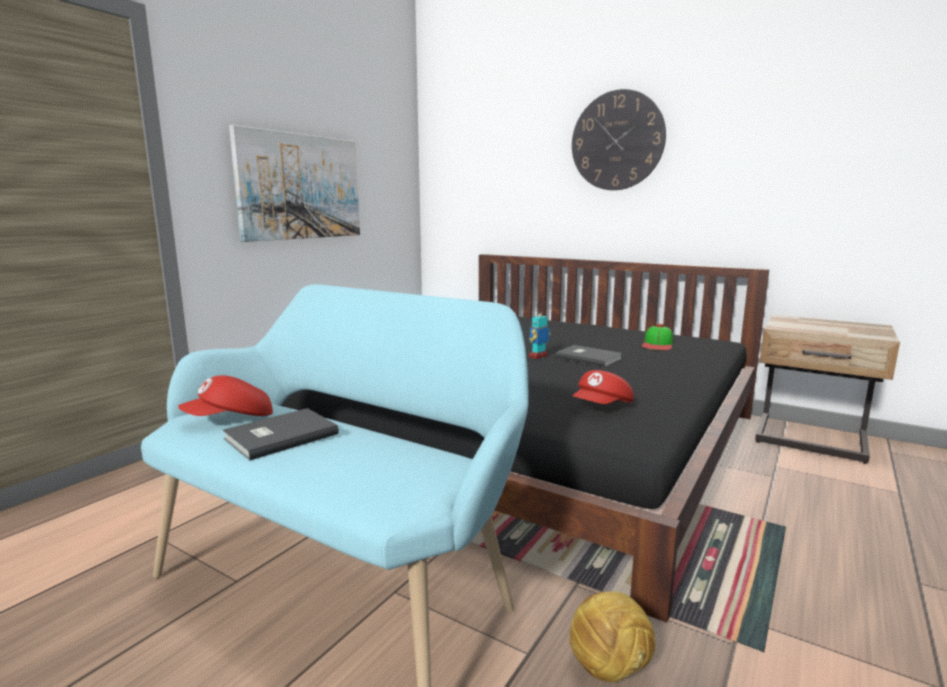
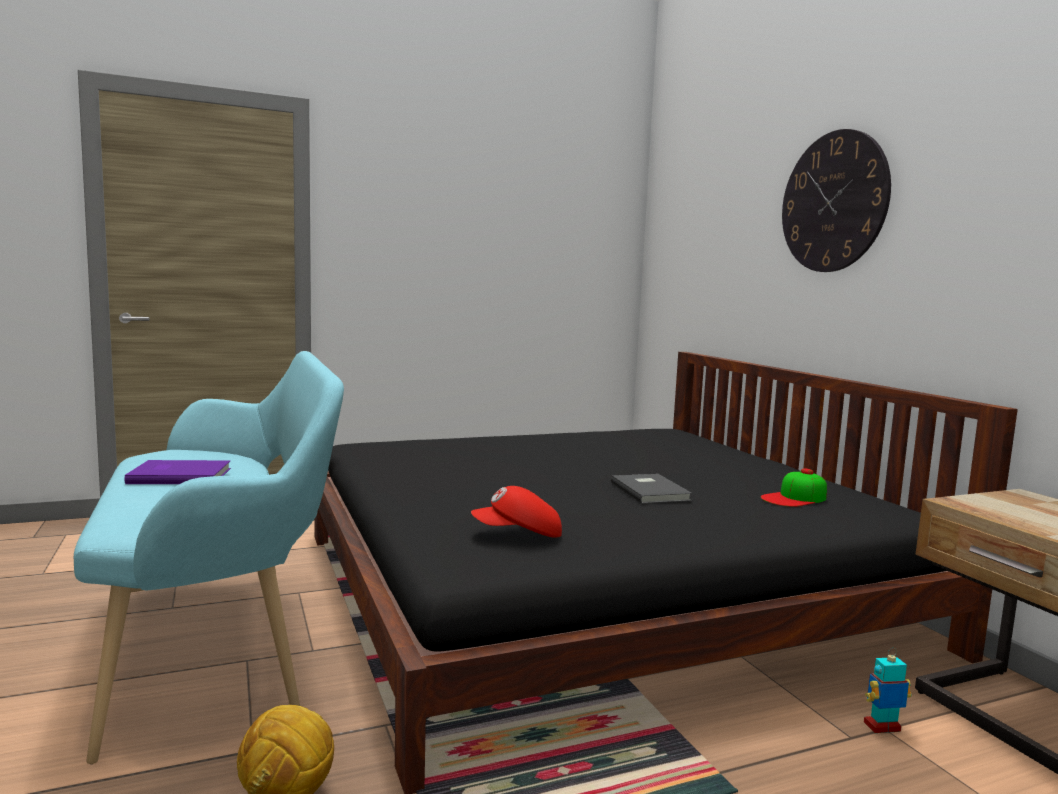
camera: 35 degrees right, 5 degrees down
(231, 420) = (185, 459): red cap -> none
(279, 436) = (179, 475): grey book -> purple book
(300, 187) = (461, 261): picture -> none
(538, 356) = (594, 478): toy robot -> toy robot (882, 727)

